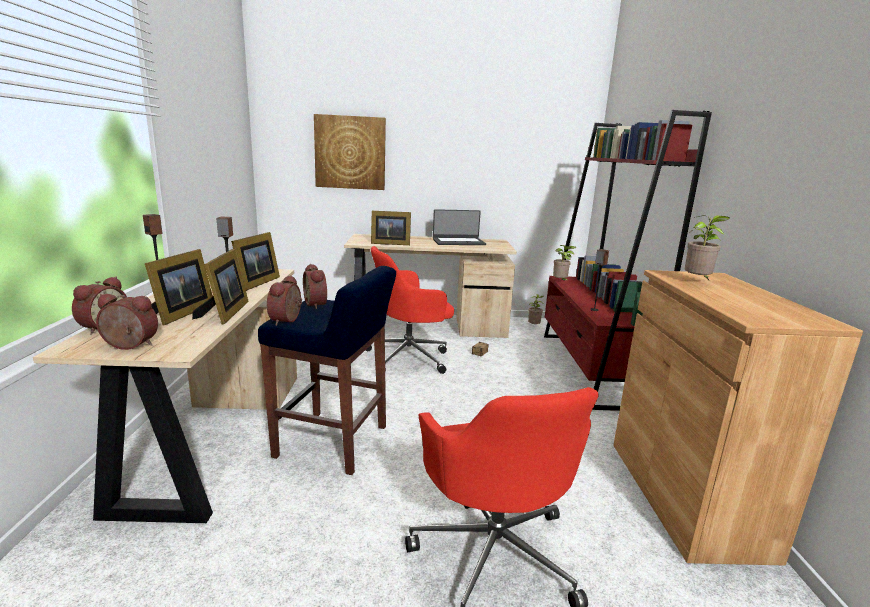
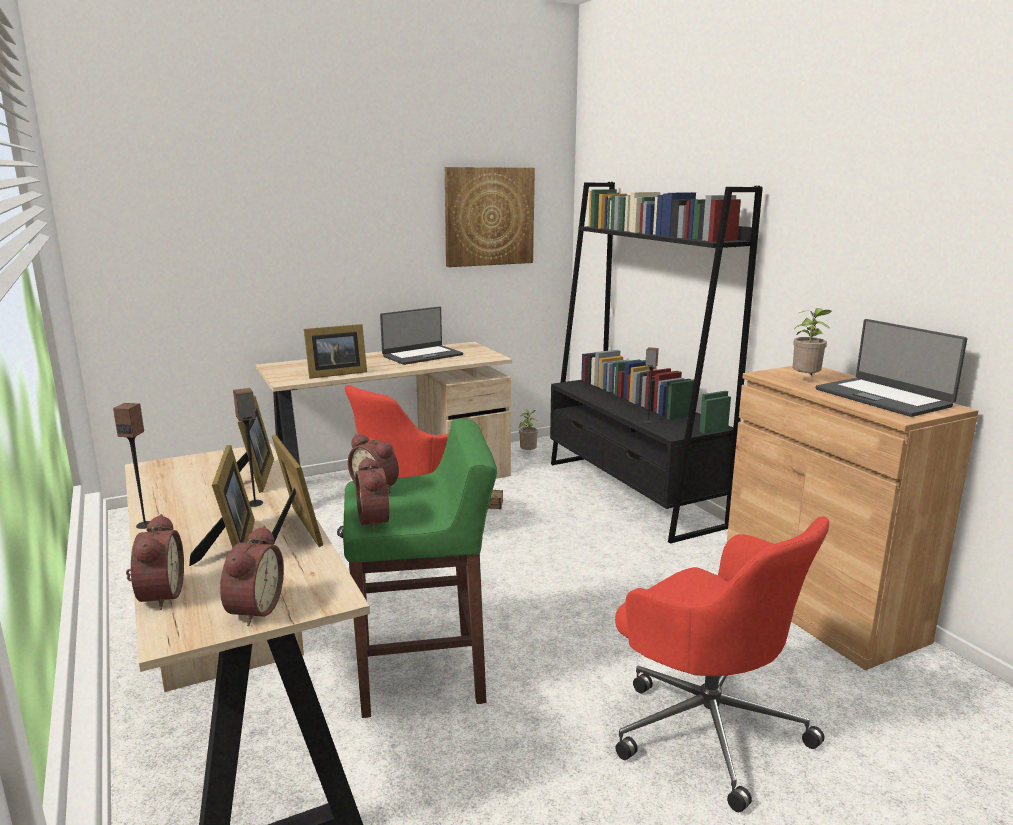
camera: 25 degrees left, 0 degrees up
(129, 346) = (252, 609): alarm clock -> alarm clock turned 120 degrees clockwise
(334, 442) = (423, 672): blue stool -> green stool
(350, 152) = (236, 241): picture -> picture (489, 216)
(560, 282) = (574, 391): potted plant -> none
(589, 368) = (632, 493): red bookcase -> black bookcase
(759, 304) = (883, 397): none -> laptop

